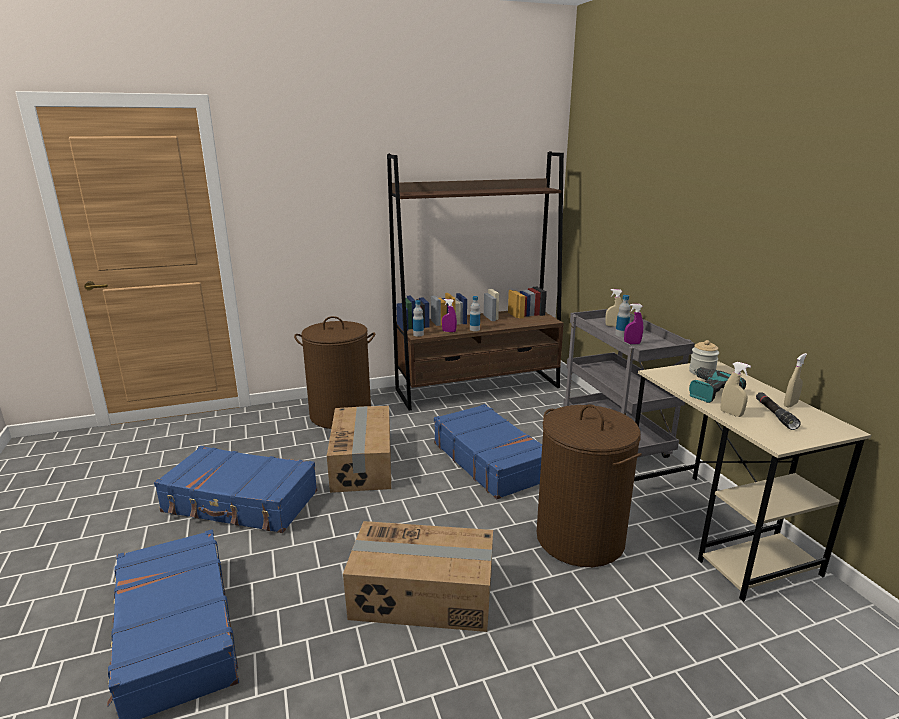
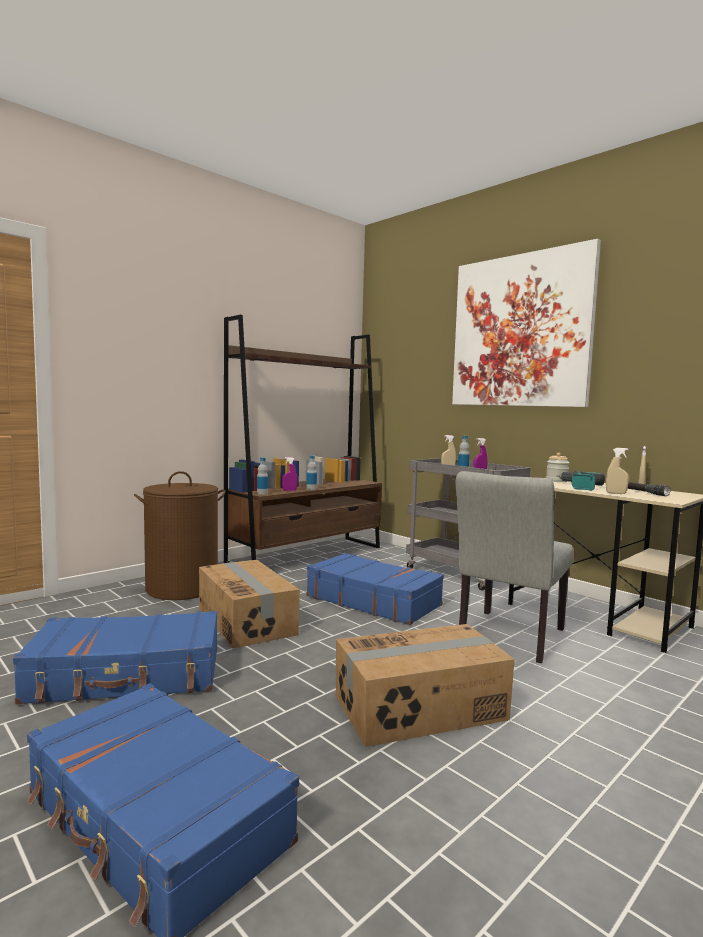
camera: 25 degrees left, 15 degrees down
(579, 538) = (508, 638): brown laundry basket -> grey chair
(708, 171) = (520, 331): none -> picture

